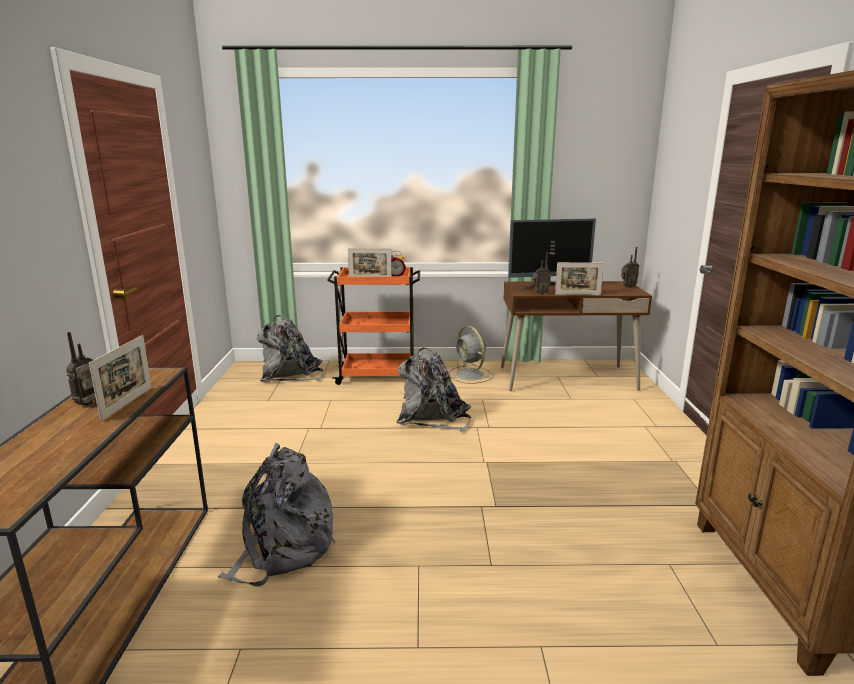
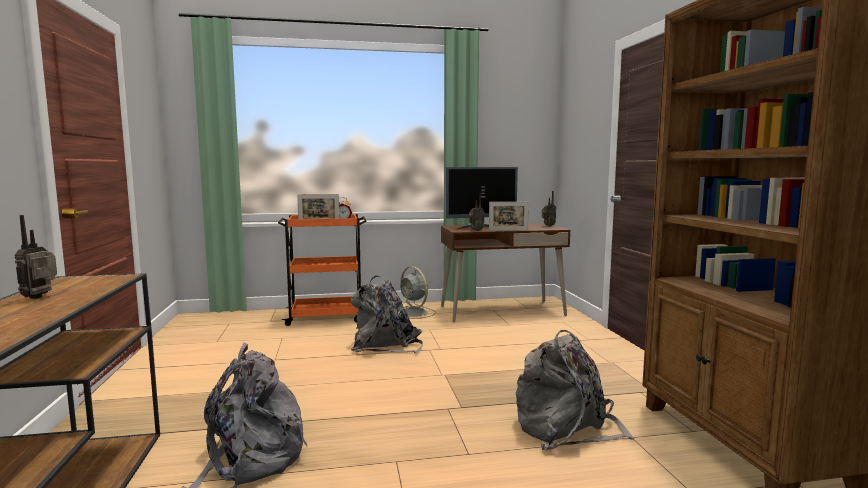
camera: 10 degrees left, 10 degrees down
(127, 403) = (83, 295): picture frame -> none
(290, 374) = (238, 320): grey backpack -> grey backpack (567, 429)

